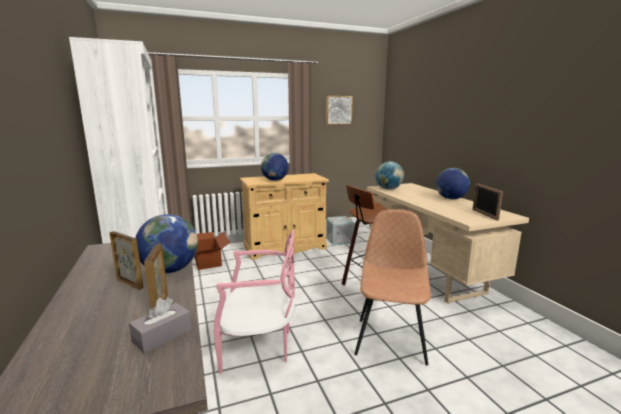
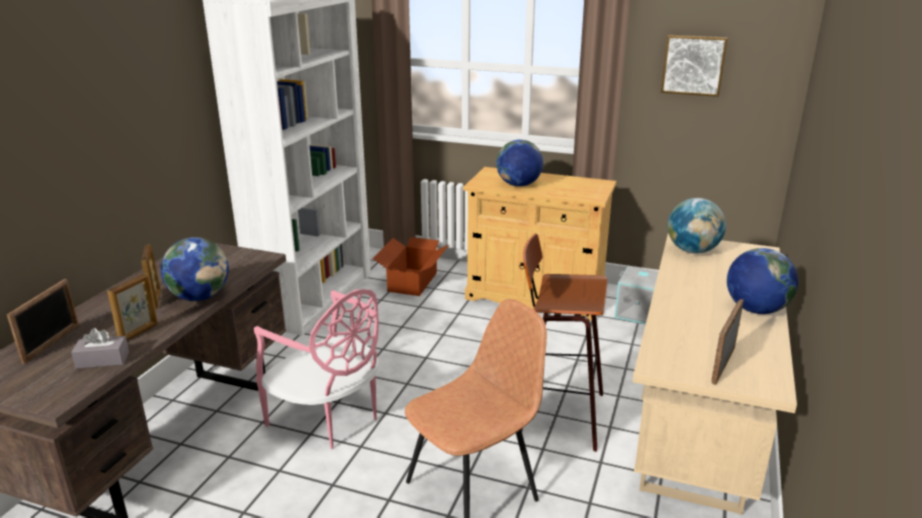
camera: 40 degrees right, 10 degrees up
(68, 349) = (52, 343): none -> picture frame

